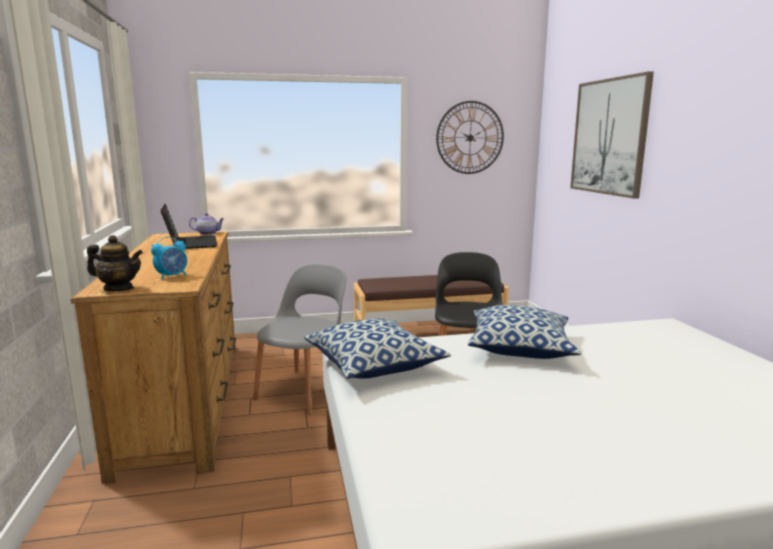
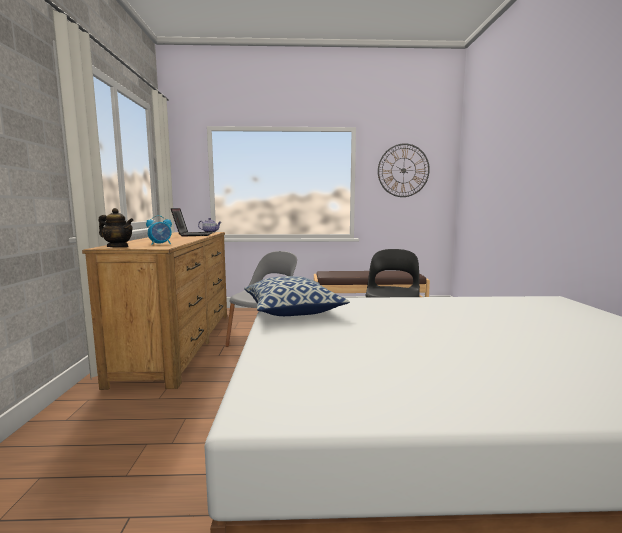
camera: 10 degrees right, 5 degrees down
(520, 348) = (416, 307): pillow -> none
(609, 137) = (508, 158): picture -> none

